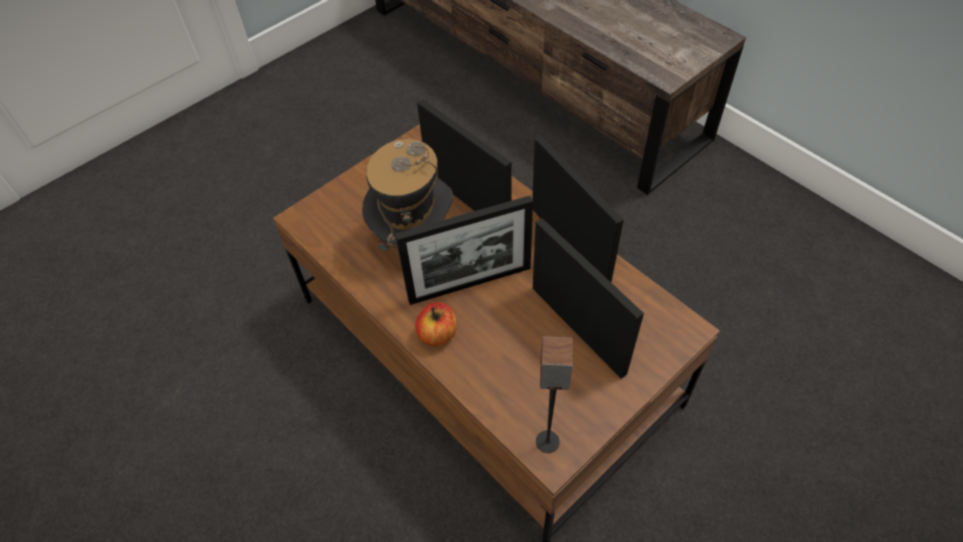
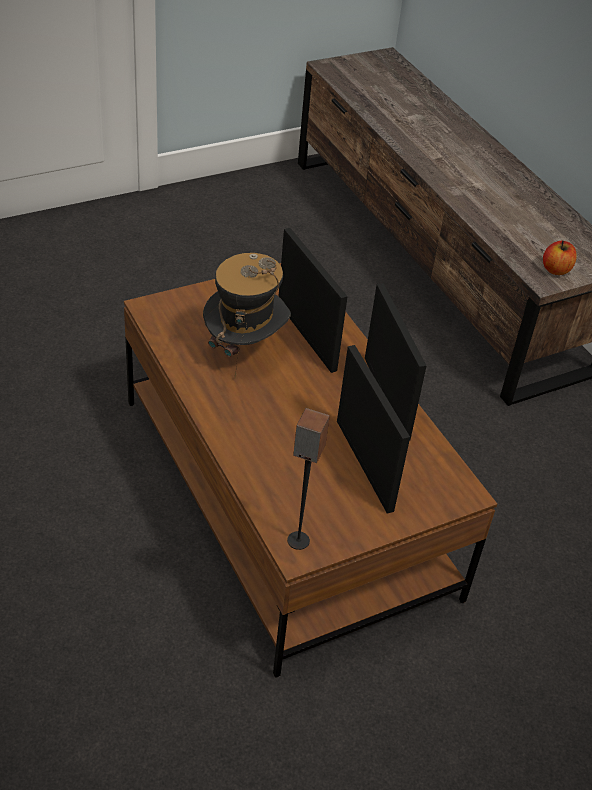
camera: 10 degrees right, 10 degrees down
(438, 334) = (235, 432): apple -> apple (556, 269)
(469, 283) = (280, 401): picture frame -> none

